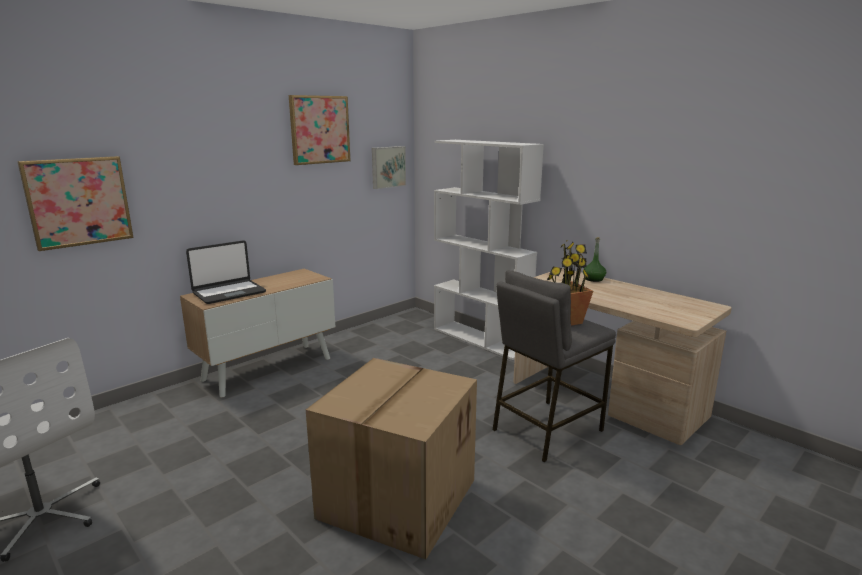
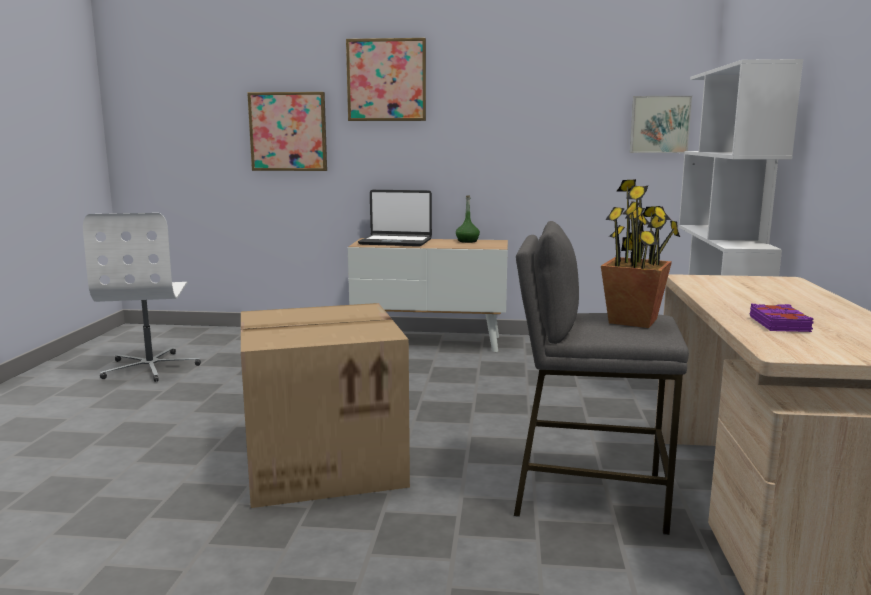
camera: 50 degrees right, 5 degrees down
(319, 129) = (552, 70): picture -> picture (386, 80)
(593, 279) = (805, 292): green bottle -> green bottle (467, 241)
(642, 305) = (780, 324): none -> purple book

